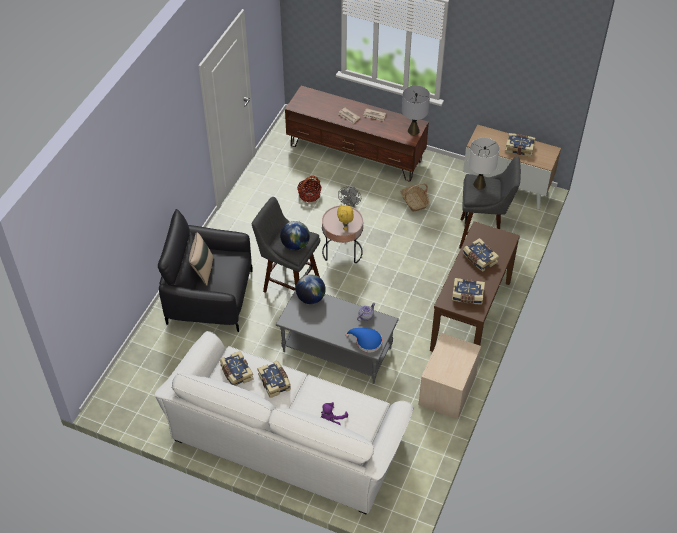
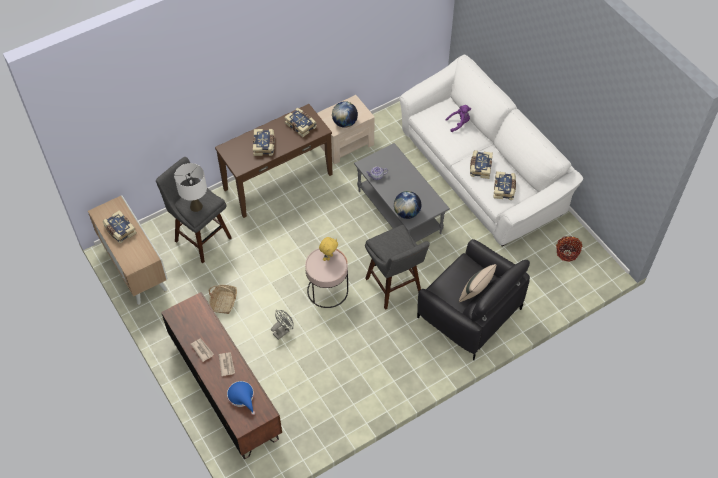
camera: 145 degrees left, 5 degrees up
(295, 245) = (394, 238): globe -> globe (344, 123)
(309, 195) = (308, 366): basket -> basket (567, 253)
(366, 341) = (392, 158): blue hat -> blue hat (242, 397)
(413, 130) = (185, 310): grey table lamp -> none

